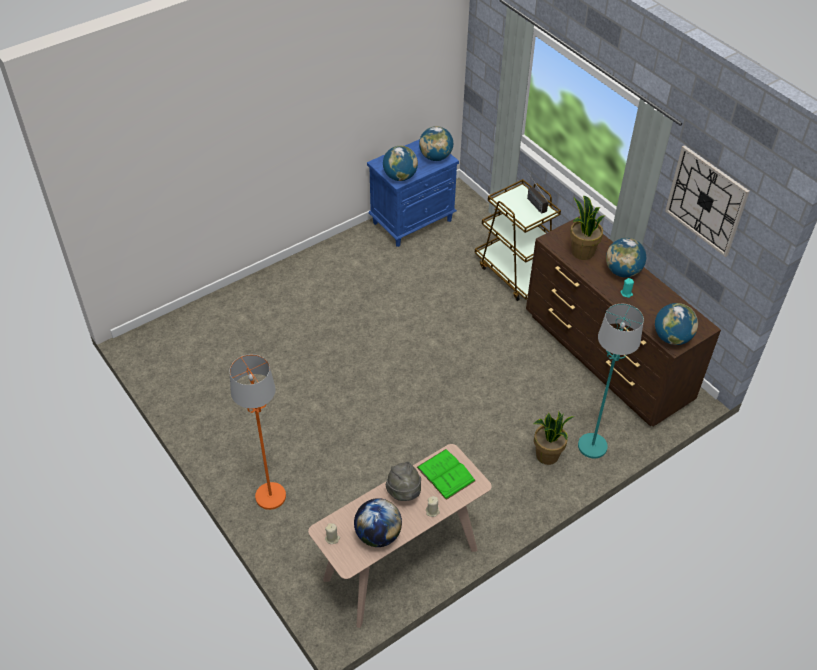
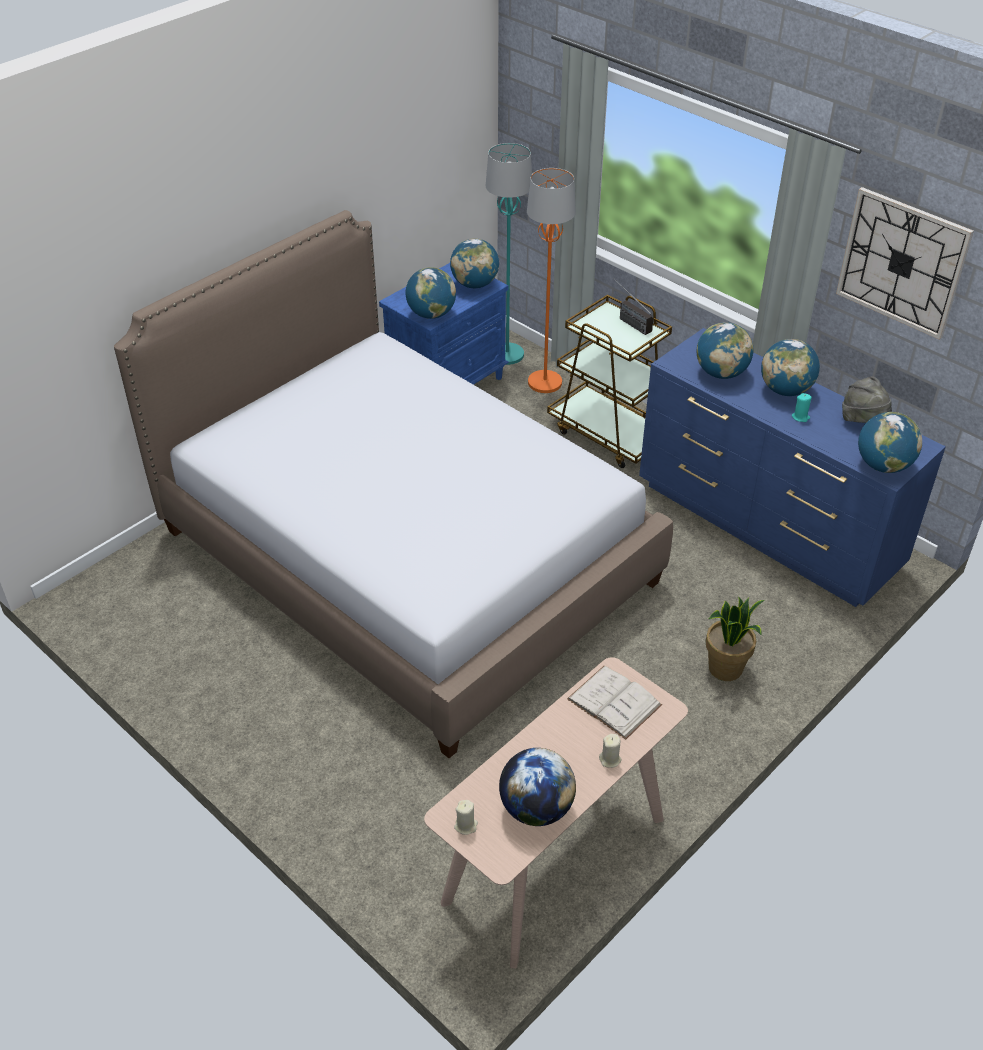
camera: 10 degrees left, 5 degrees down
(270, 496) = (329, 792): orange floor lamp -> orange floor lamp (544, 383)
(355, 343) = (406, 556): none -> bed
(404, 492) = (559, 738): grey hat -> grey hat (863, 421)
(445, 474) = (614, 702): green book -> white book
(582, 252) = (721, 373): potted plant -> globe
(592, 446) = (784, 646): turquoise floor lamp -> turquoise floor lamp (507, 355)
(606, 359) = (768, 527): brown dresser -> blue dresser

